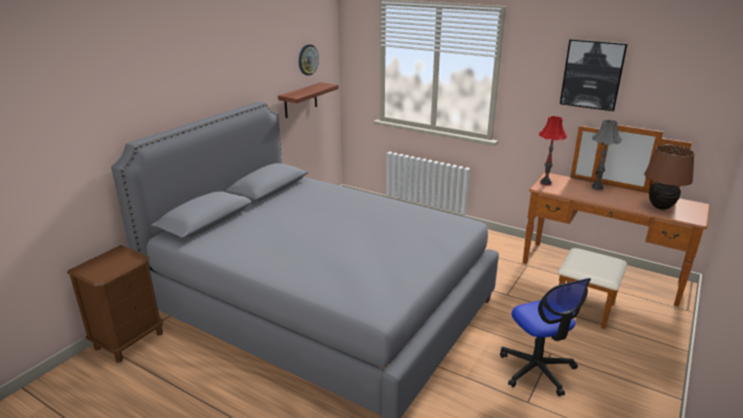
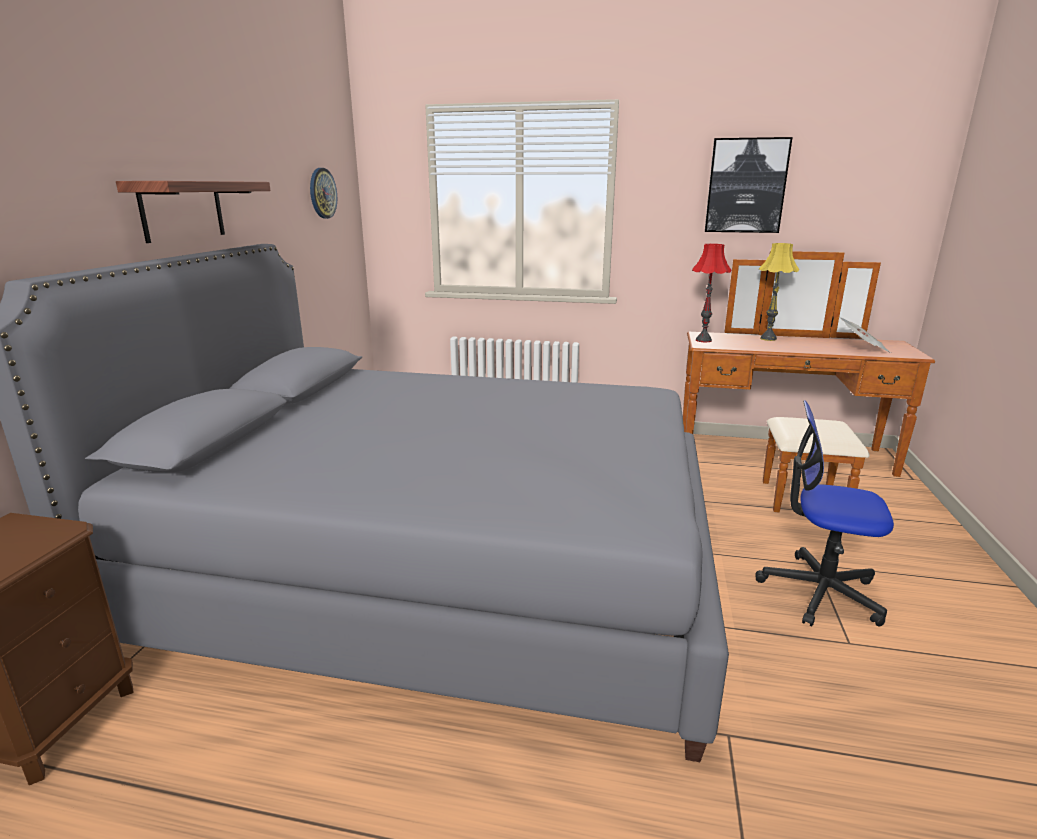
camera: 20 degrees left, 5 degrees down
(300, 100) = (317, 257): shelf -> shelf (182, 210)
(537, 370) = (819, 592): office chair -> office chair turned 150 degrees clockwise
(597, 187) = (768, 339): grey table lamp -> yellow table lamp
(660, 207) = (862, 348): brown table lamp -> newspaper

